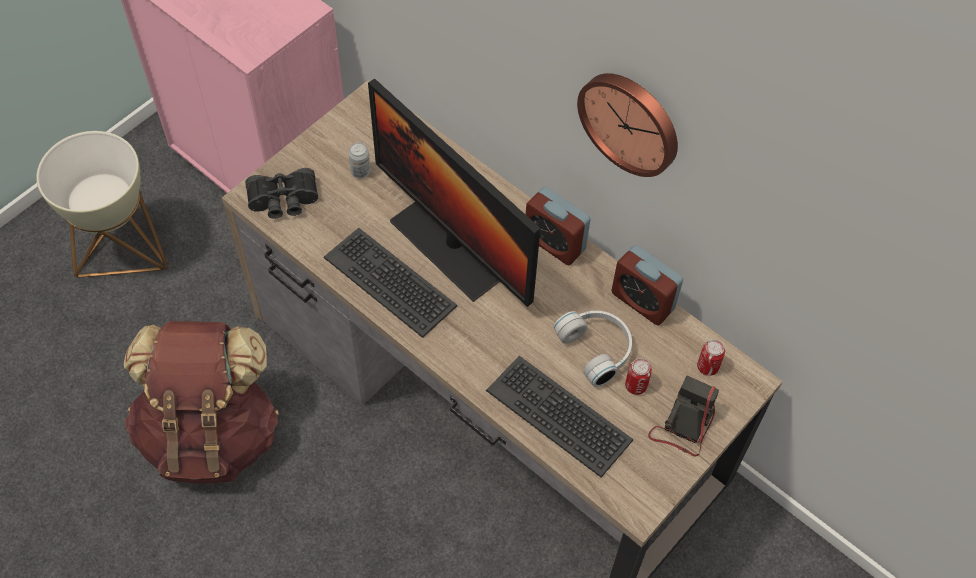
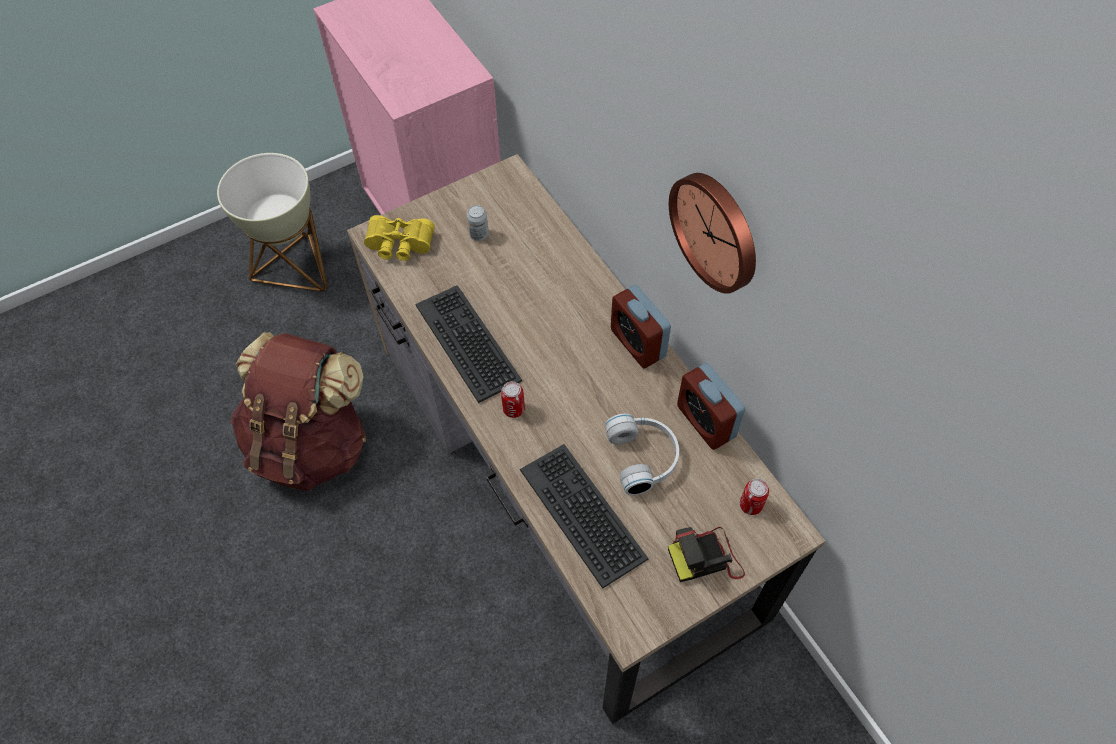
camera: 20 degrees right, 0 degrees up
(283, 201) = (399, 246): black binoculars -> yellow binoculars
(452, 245) = (538, 322): monitor -> none
(636, 385) = (670, 504): can -> can (514, 409)
(683, 425) = (706, 558): camera -> camera turned 150 degrees counterclockwise

